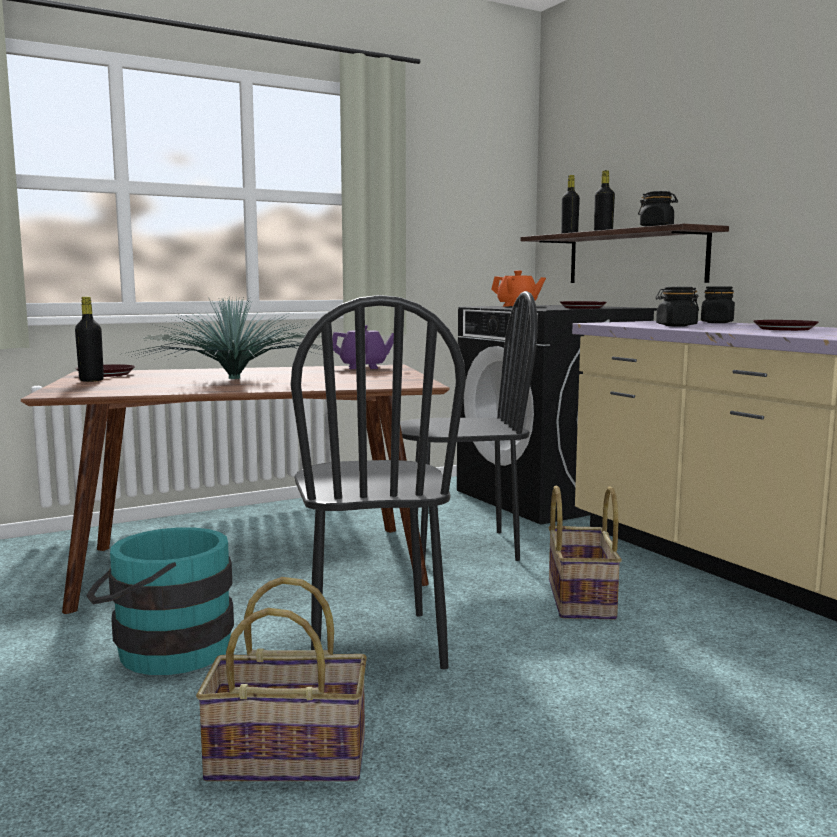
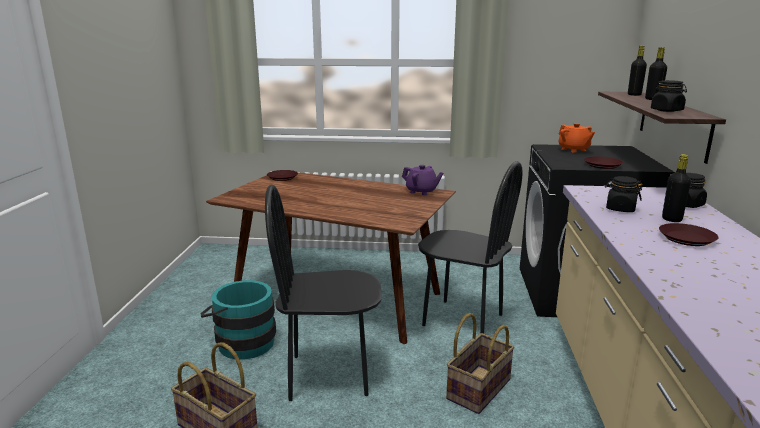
camera: 35 degrees right, 10 degrees up
(91, 380) = (264, 184): black bottle -> black bottle (671, 219)
(235, 378) = (328, 195): potted plant -> none
(373, 643) = (329, 375): black chair -> black chair turned 60 degrees clockwise

